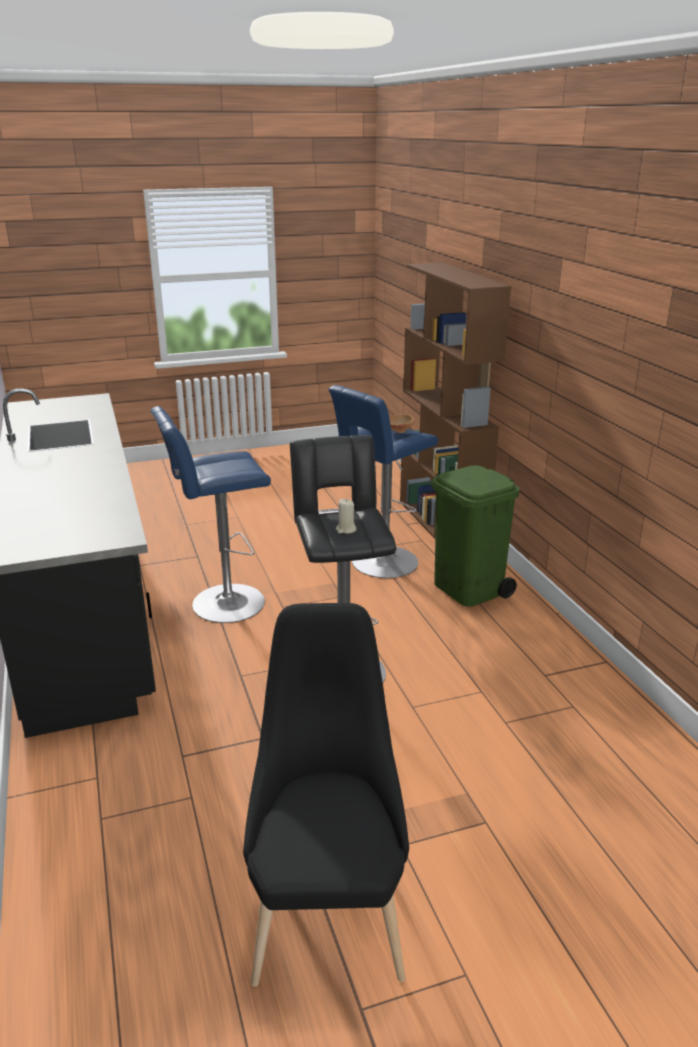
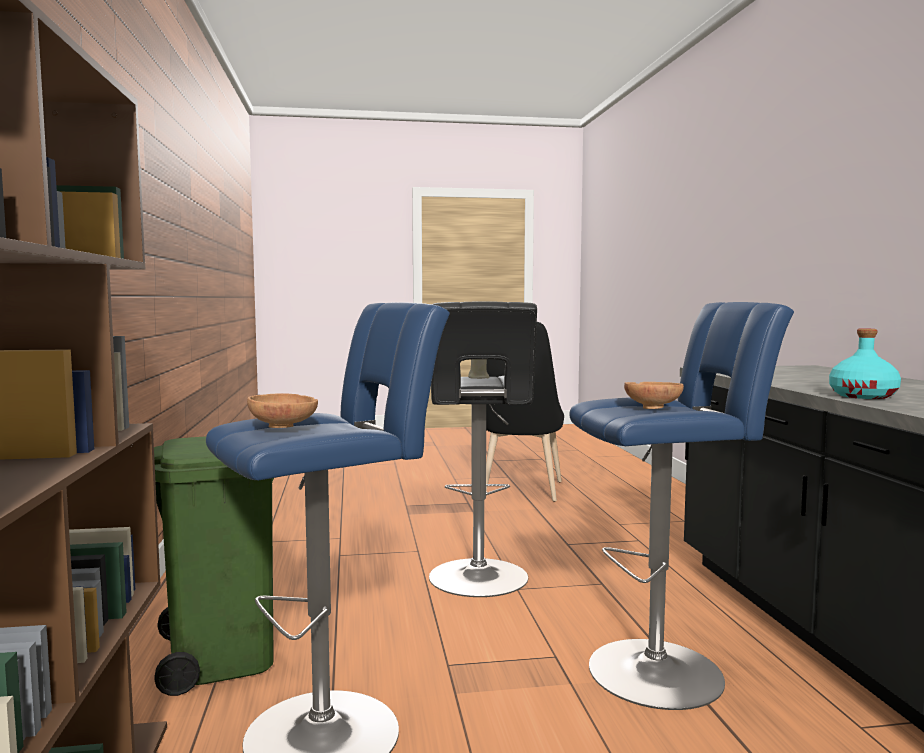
camera: 170 degrees left, 20 degrees down
(101, 466) = (863, 396): none -> turquoise bottle
(224, 466) = (653, 407): none -> brown bowl

